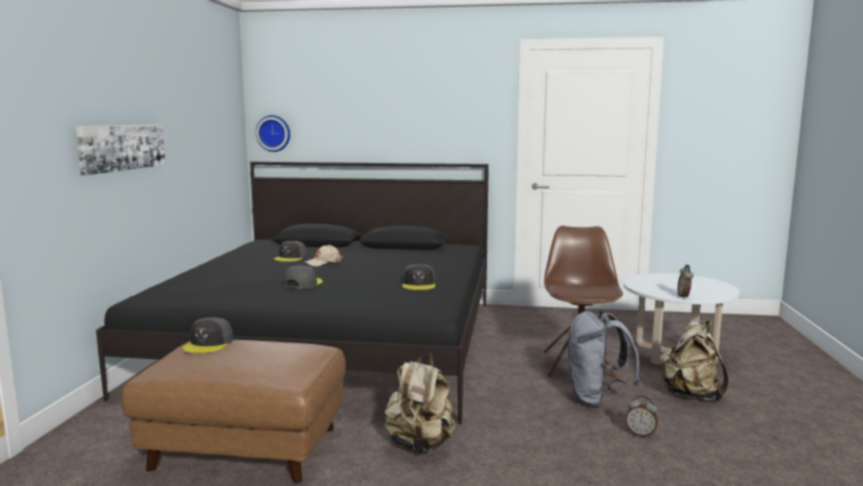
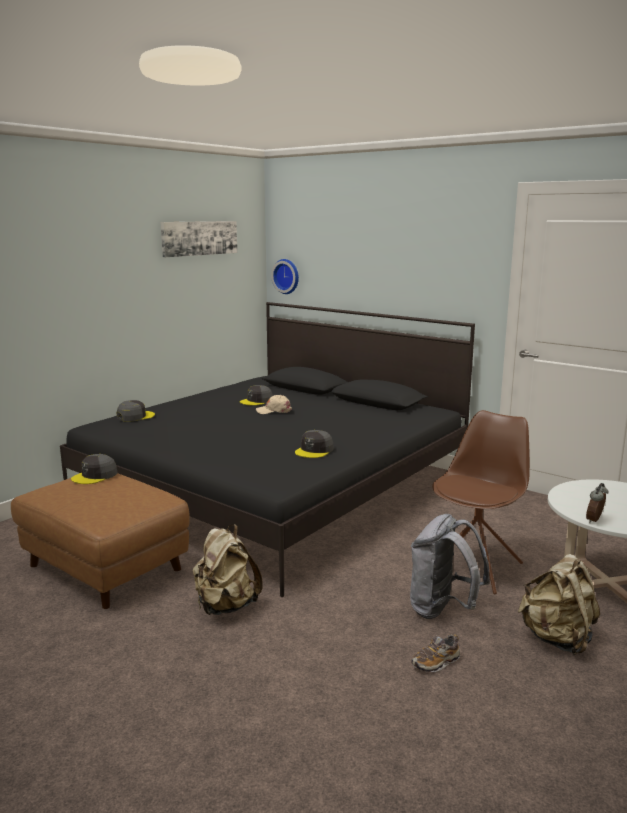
camera: 30 degrees right, 5 degrees up
(122, 147) = (99, 297): picture -> picture (199, 238)
(302, 284) = (221, 432): grey cap -> grey cap (135, 416)
(640, 434) = (436, 662): alarm clock -> shoe

